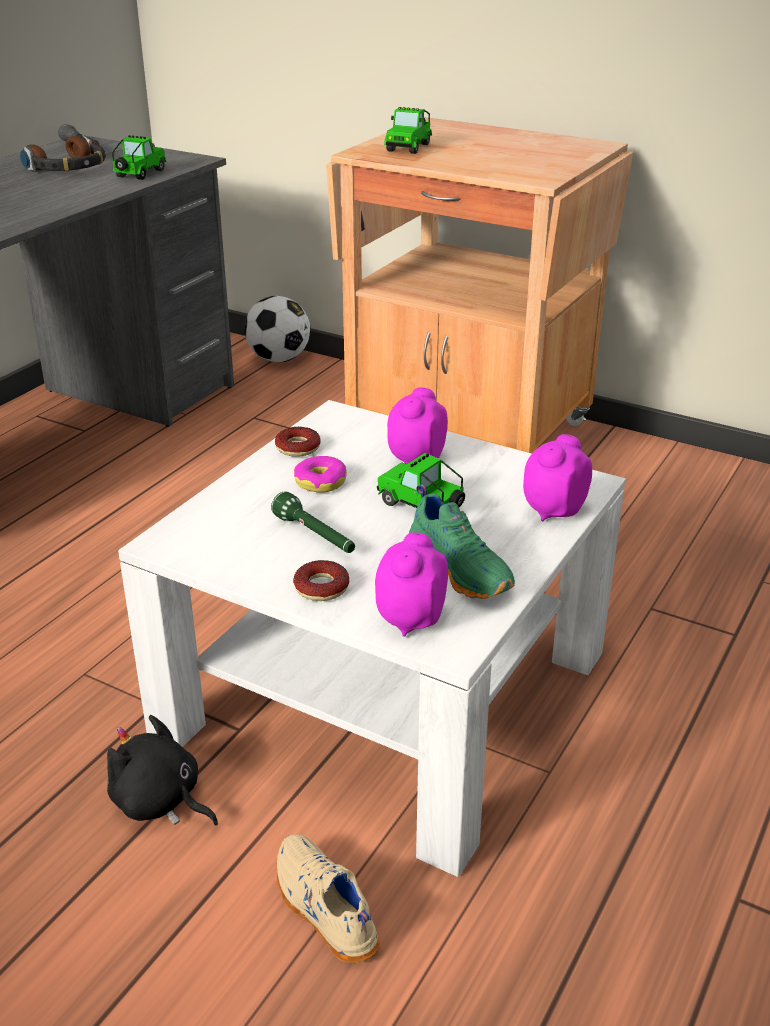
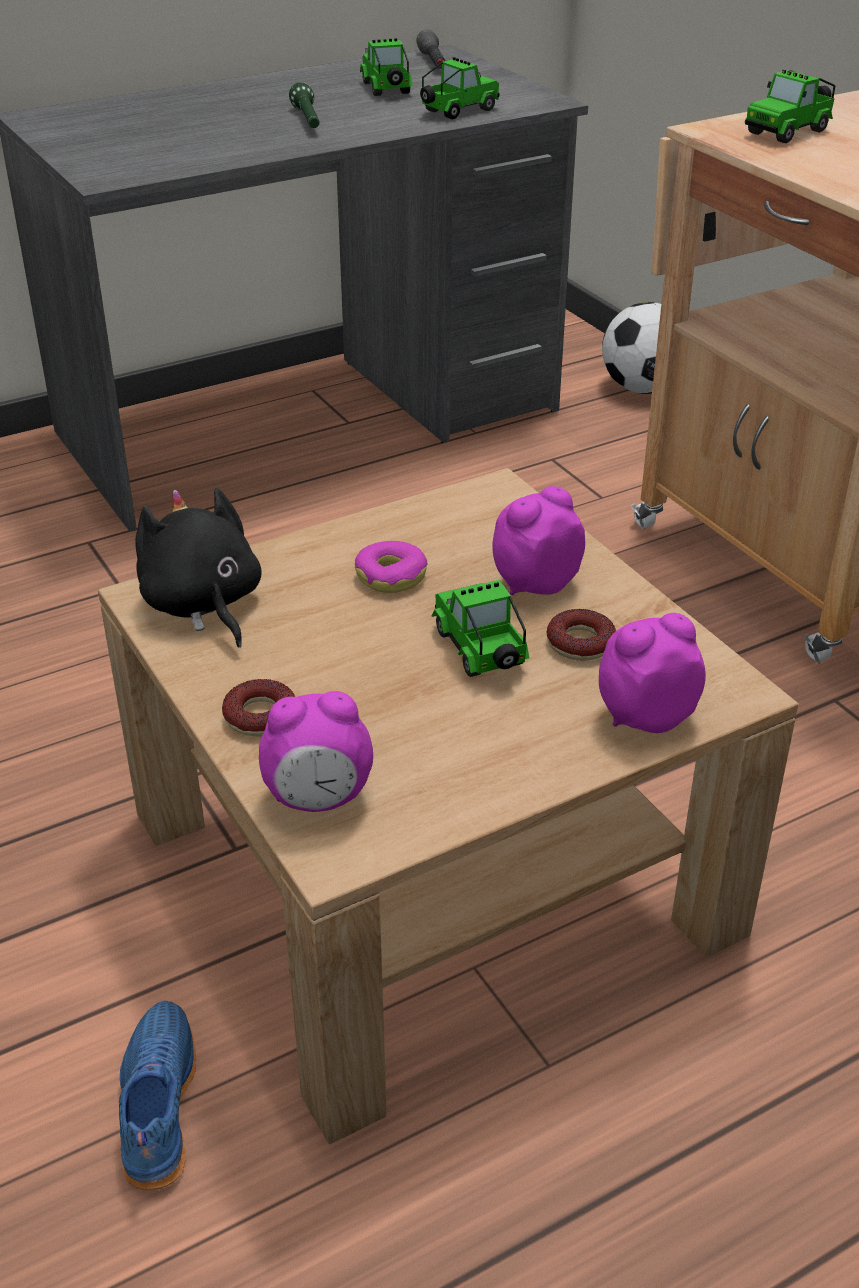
camera: 30 degrees right, 5 degrees up
(68, 168) = (387, 89): headphones -> toy car
(160, 802) = (92, 898): black plush toy -> black plush toy (203, 605)
(298, 447) = (408, 522): donut -> donut (580, 643)
(315, 536) = (316, 647): green flashlight -> green flashlight (308, 121)
(323, 909) = (155, 1106): beige shoe -> blue shoe
(385, 693) = (429, 872): white coffee table -> brown coffee table
(410, 619) = (318, 798): alarm clock -> alarm clock turned 150 degrees counterclockwise
(461, 569) = (445, 755): green shoe -> none

